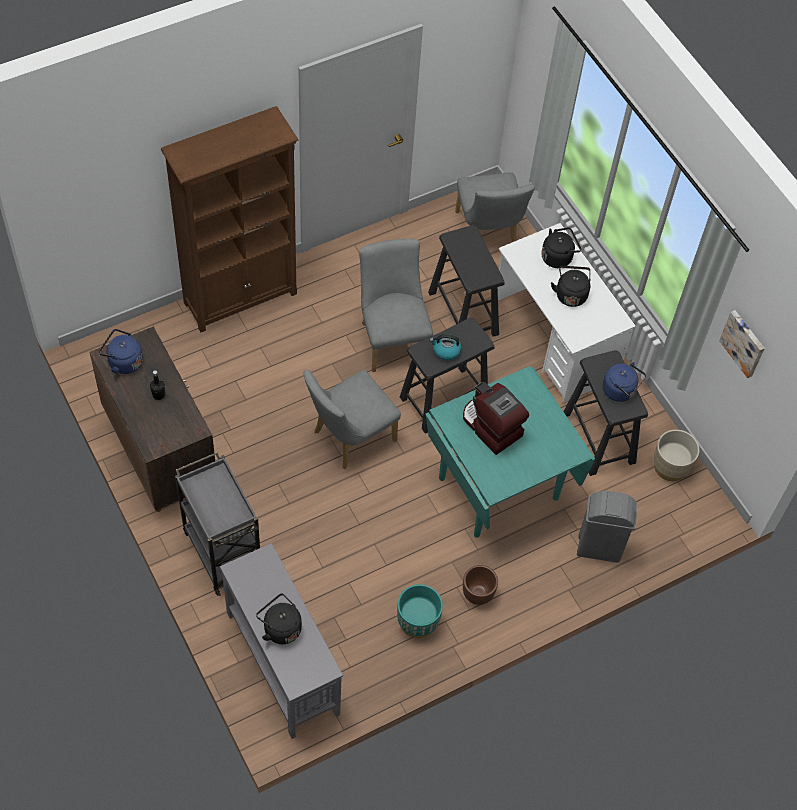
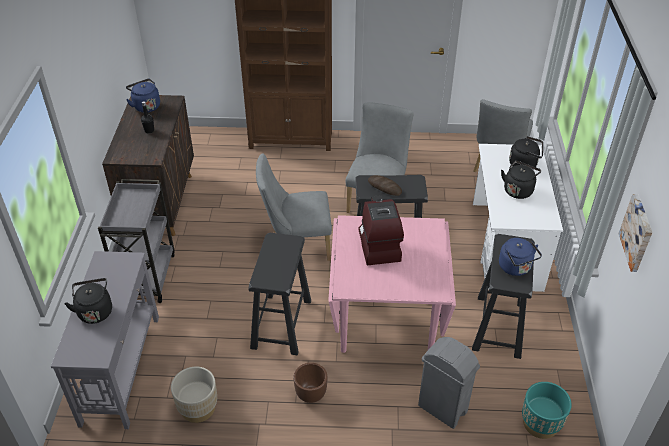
camera: 35 degrees right, 15 degrees down
(417, 622) = (246, 391): turquoise planter -> turquoise planter (540, 423)
(446, 351) = (384, 187): kettle -> bread
(463, 313) = (443, 203): black stool -> black stool (281, 323)
(499, 489) = (386, 326): turquoise dining table -> pink dining table
(670, 467) = (552, 375): beige planter -> beige planter (198, 408)

